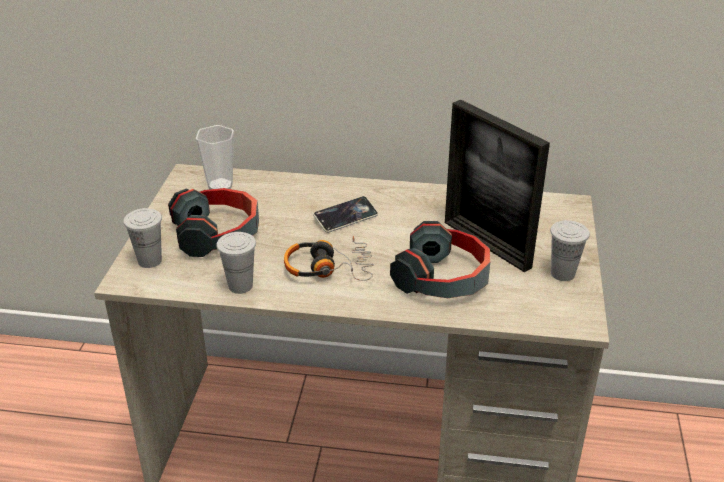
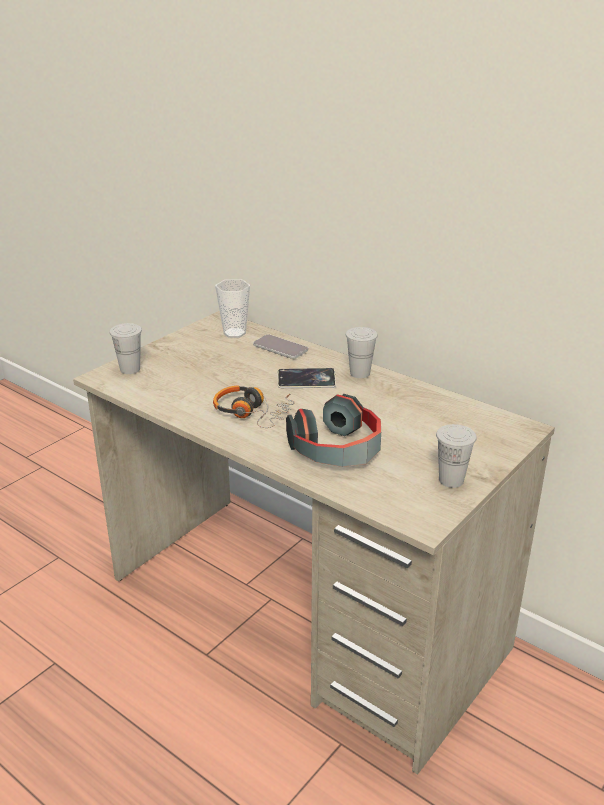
camera: 30 degrees right, 5 degrees down
(218, 234) = (196, 365): headphones -> none
(240, 286) = (173, 405): white cup -> white cup (360, 373)
(283, 188) = (280, 348): none -> phone
(486, 244) = (405, 436): picture frame -> none

